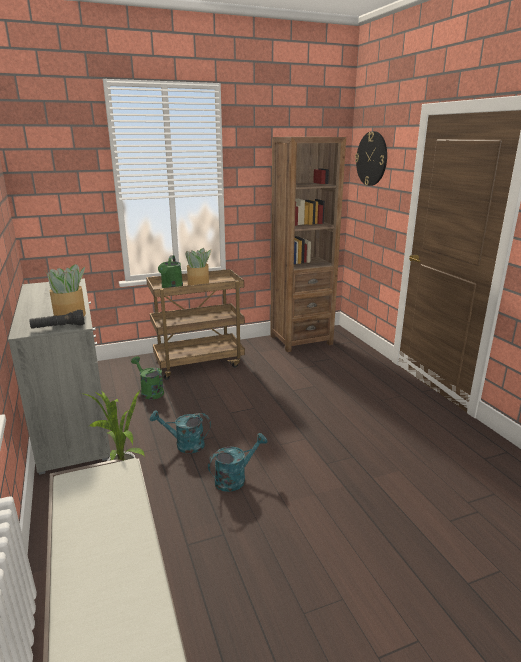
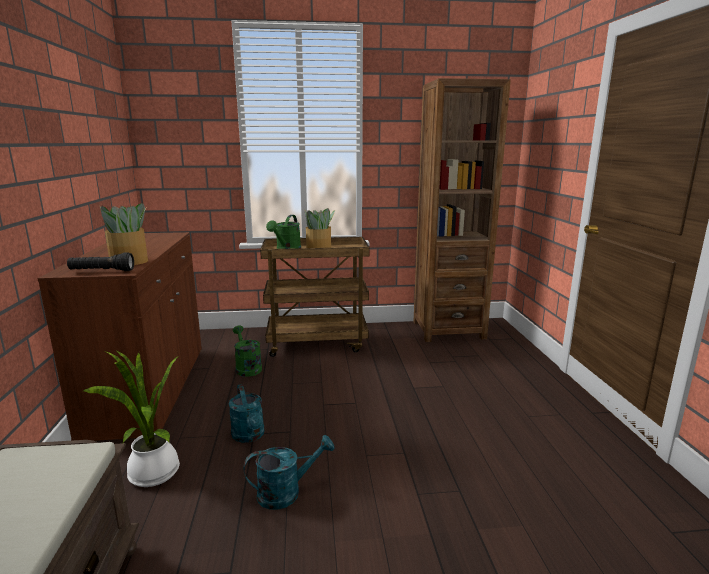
camera: 15 degrees right, 5 degrees down
(74, 421) = (149, 389): grey cabinet -> brown cabinet
(184, 445) = (249, 436): turquoise watering can -> turquoise watering can turned 135 degrees counterclockwise
(372, 159) = (547, 109): wall clock -> none

